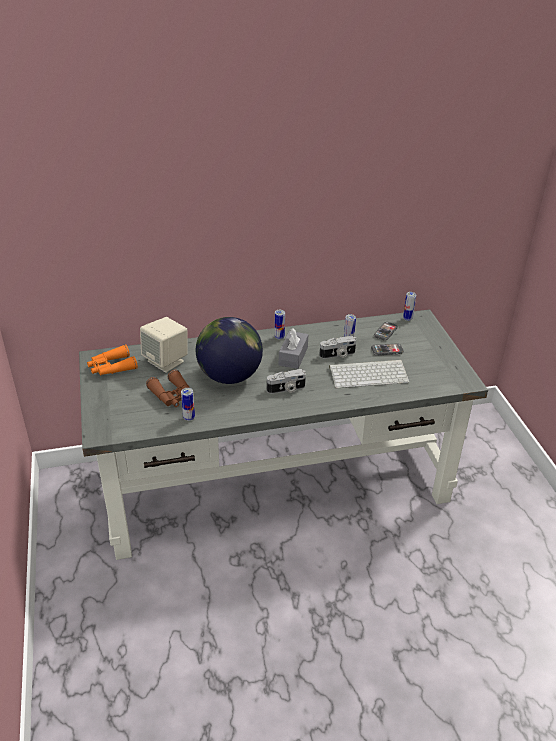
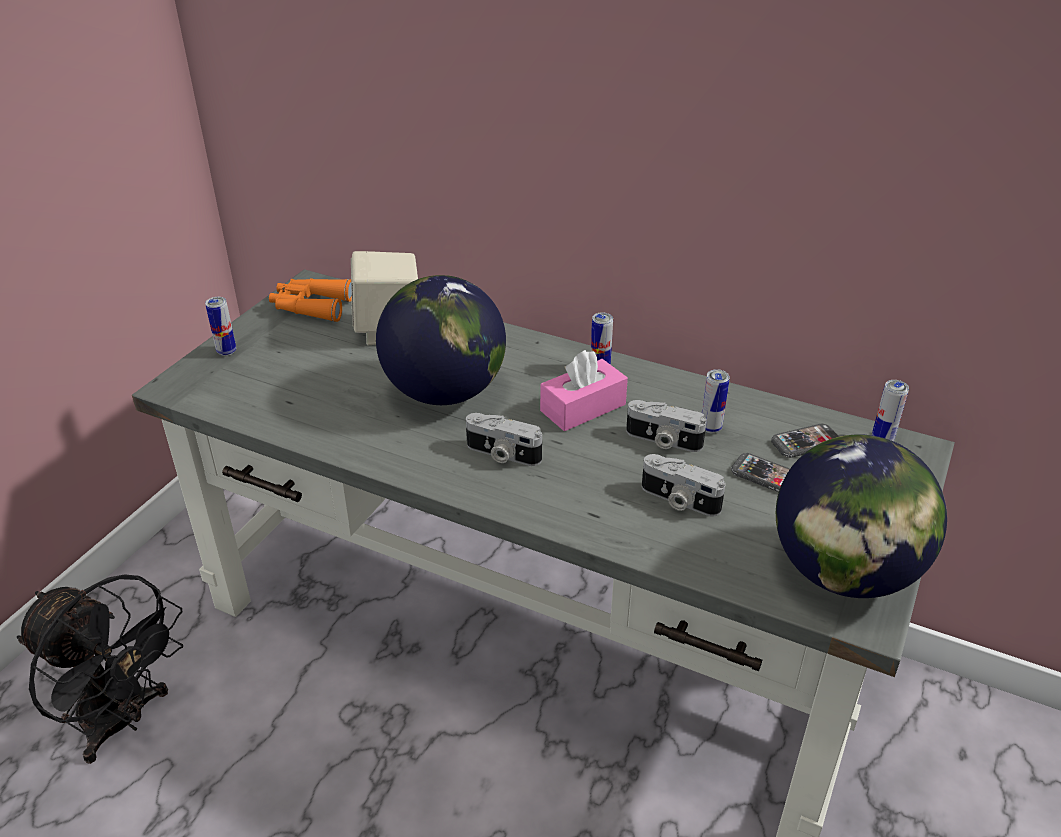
camera: 40 degrees right, 0 degrees up
(131, 632) = (123, 721): none -> black fan
(173, 396) = (330, 382): brown binoculars -> none
(189, 418) = (307, 424): can -> can (226, 351)
(293, 356) = (583, 408): grey tissue box -> pink tissue box
(369, 374) = (678, 500): keyboard -> camera
(445, 371) = (843, 573): none -> globe

